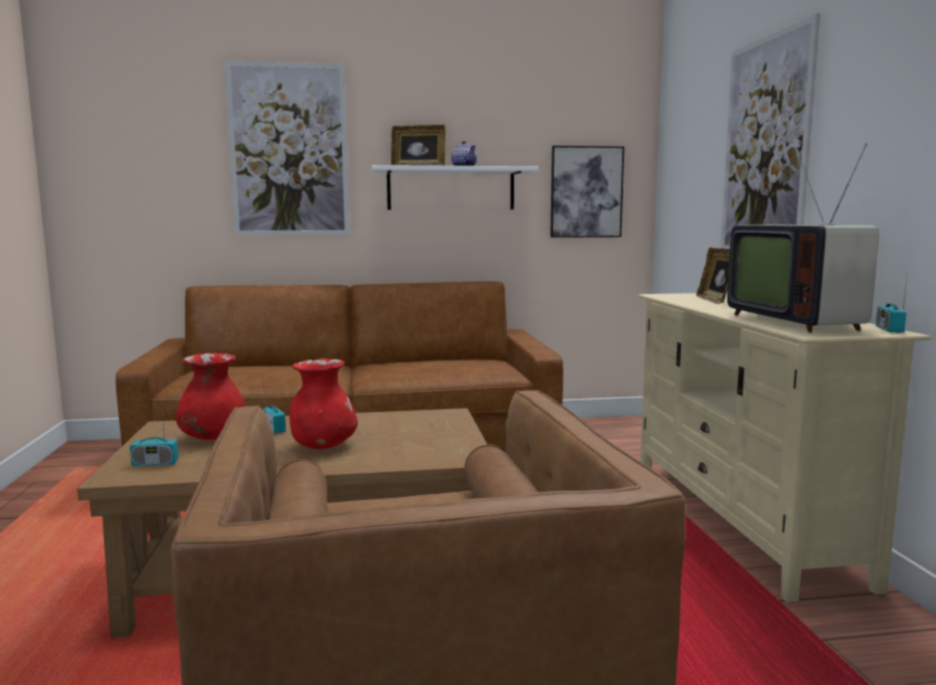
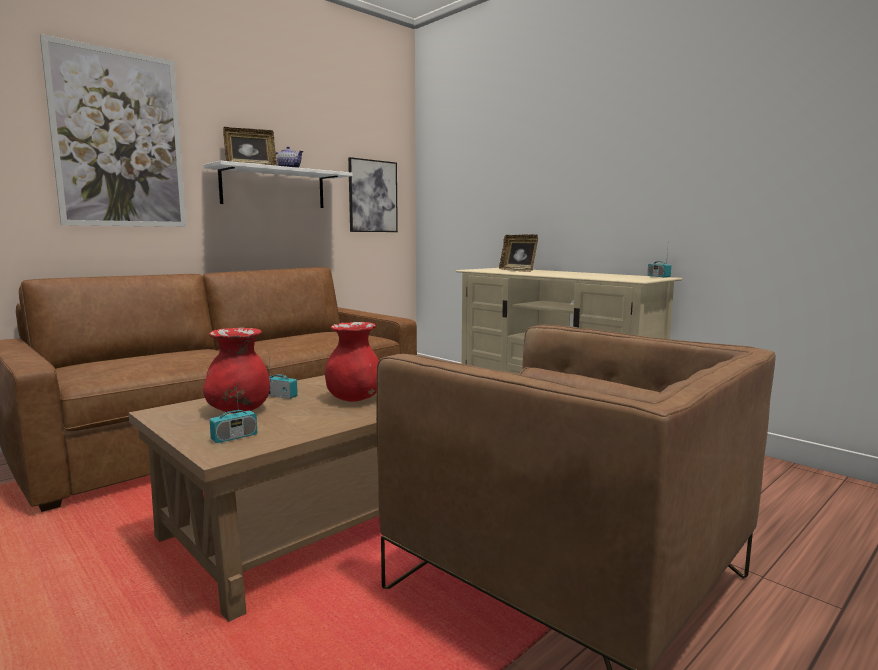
camera: 35 degrees left, 0 degrees up
(765, 147) = (534, 167): picture -> none
(797, 321) = (604, 276): television -> none

